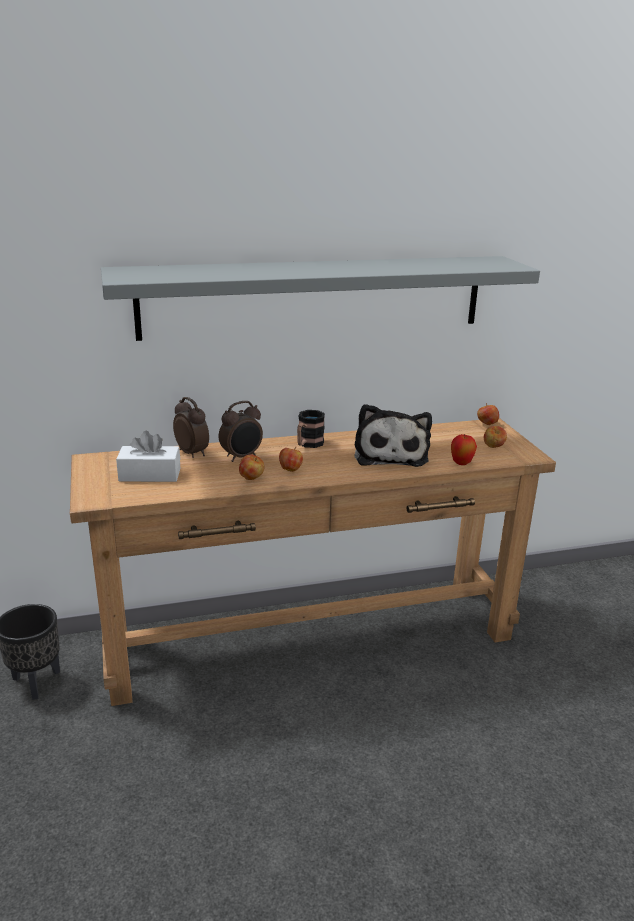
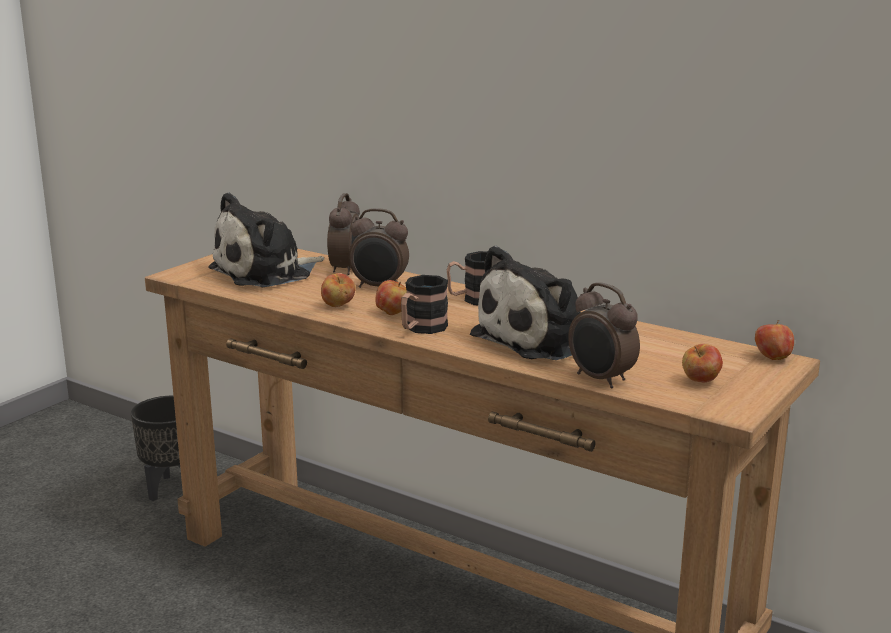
camera: 50 degrees right, 5 degrees down
(150, 475) = (266, 273): white tissue box -> plush toy
(314, 296) = (524, 87): grey shelf -> none
(328, 472) = (421, 329): none -> mug
(461, 463) = (600, 380): apple -> alarm clock

